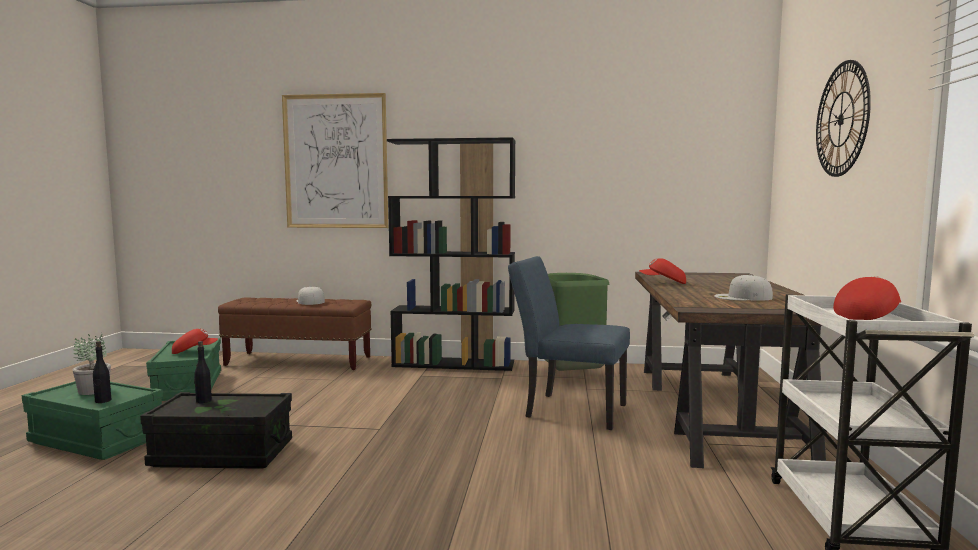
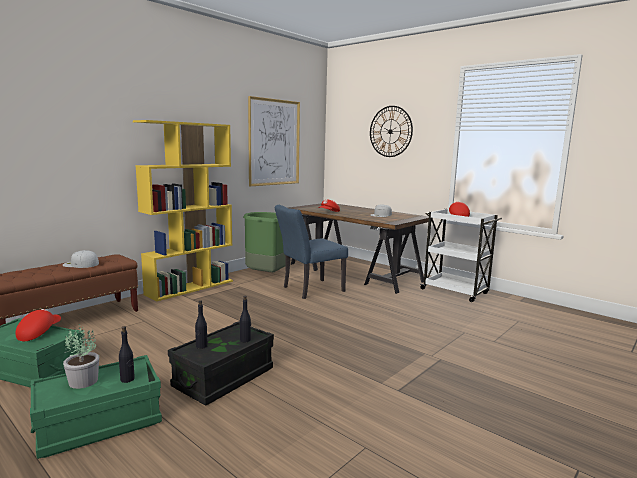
camera: 55 degrees left, 5 degrees up
(238, 411) = (245, 340): none -> black bottle
(336, 162) = (73, 134): picture -> picture (274, 142)
(454, 364) = (190, 287): black bookcase -> yellow bookcase

